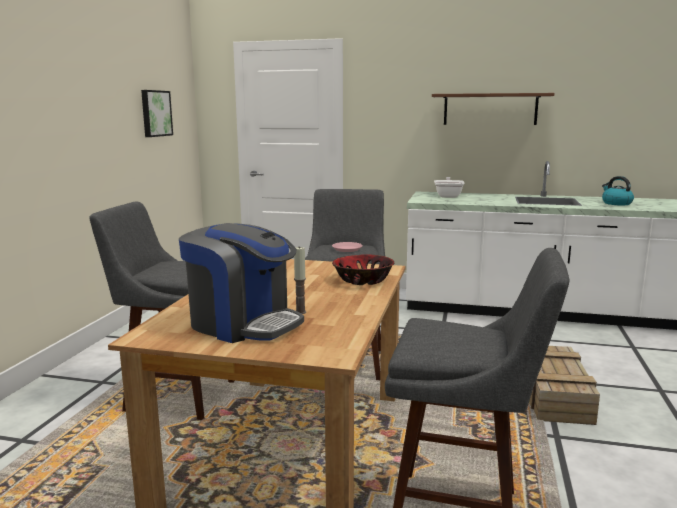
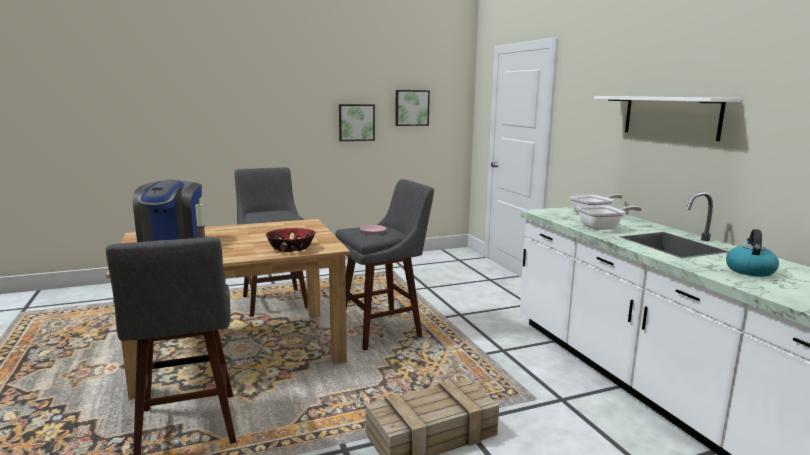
camera: 55 degrees right, 0 degrees up
(112, 135) = (356, 122): none -> picture
(490, 109) = (670, 116): brown shelf -> white shelf
(490, 201) = (603, 227): none -> frying pan

